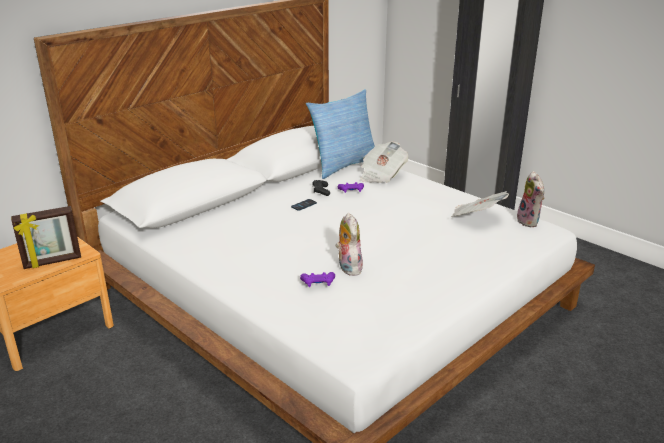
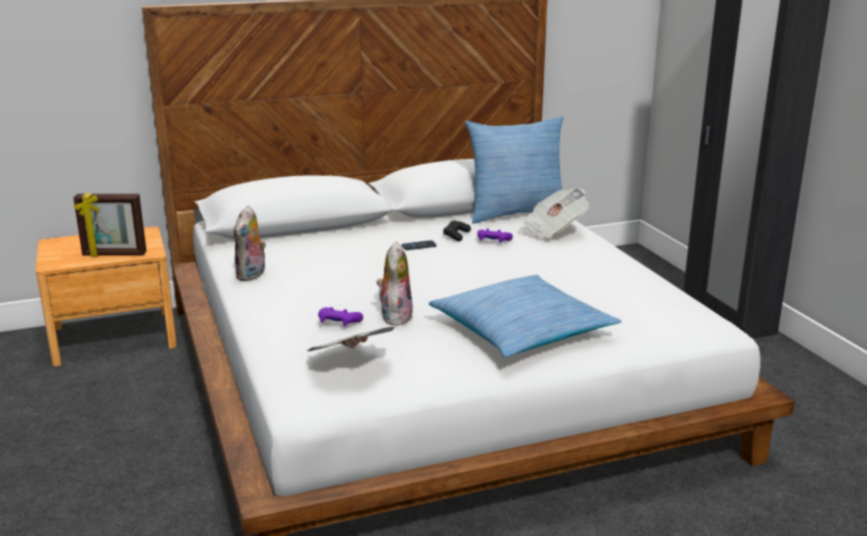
camera: 25 degrees right, 5 degrees down
(441, 259) = (521, 331): none -> pillow
(476, 217) = (624, 296): newspaper -> newspaper (351, 362)
(529, 222) = (697, 315): plush toy -> plush toy (252, 275)

